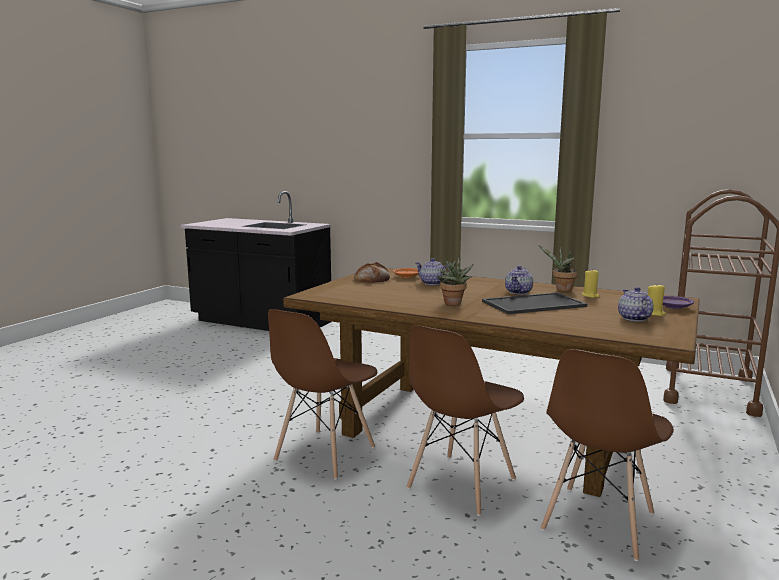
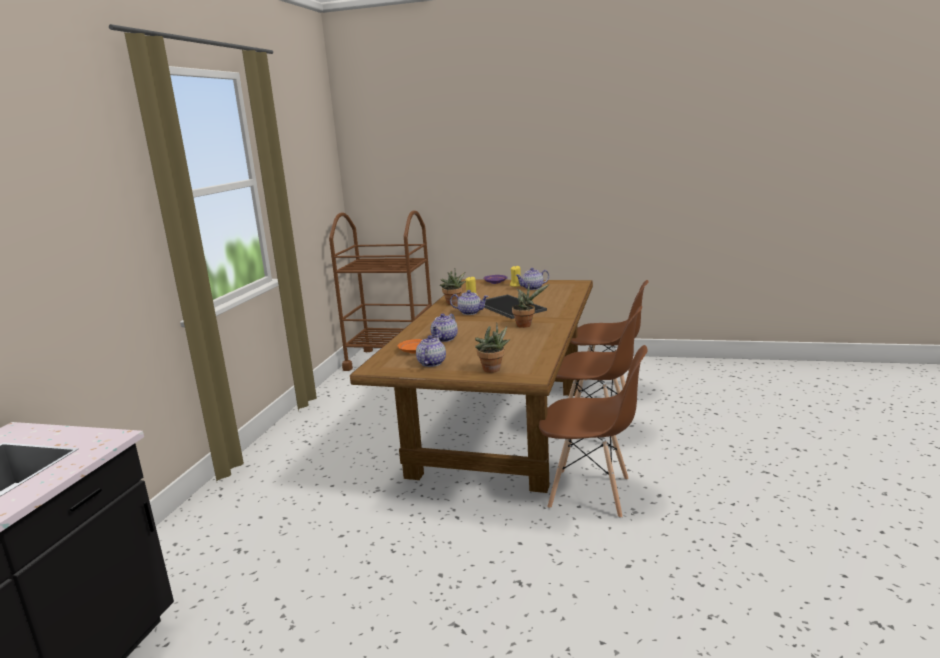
camera: 100 degrees left, 5 degrees up
(334, 289) = (493, 370): none -> potted plant
(372, 279) = (431, 363): bread -> teapot

